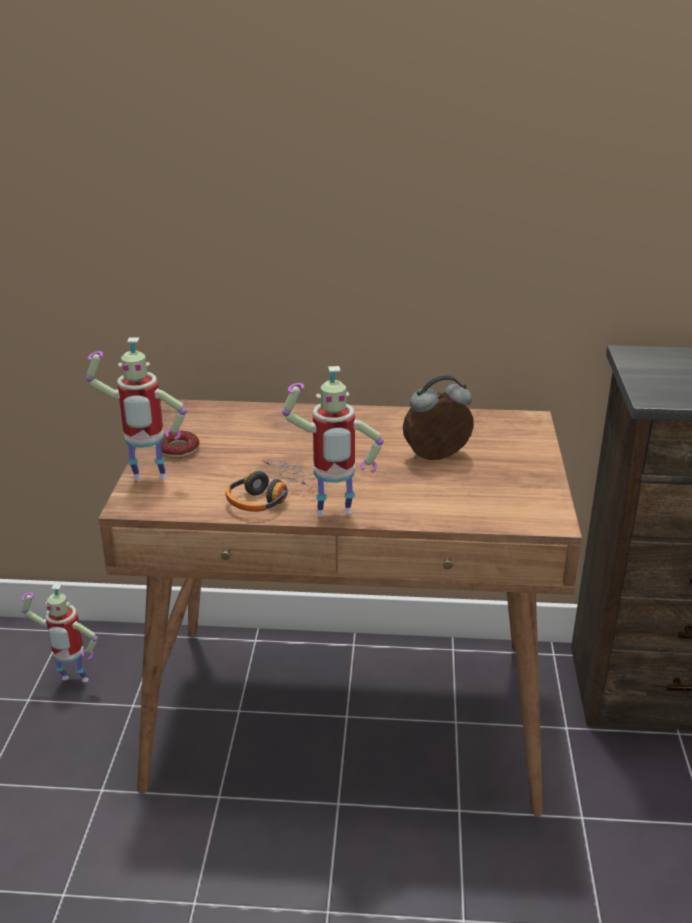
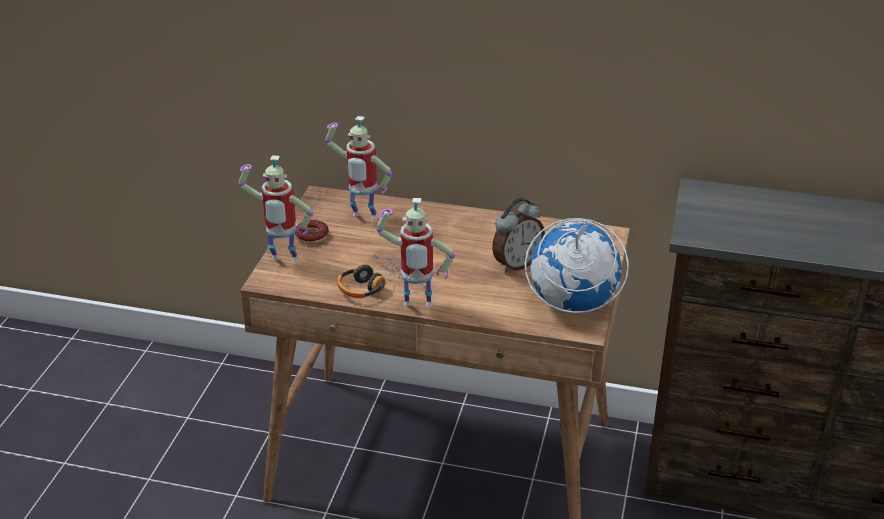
camera: 10 degrees right, 5 degrees up
(72, 682) = (224, 407): toy robot -> toy robot (363, 218)
(437, 458) = (516, 264): alarm clock -> alarm clock turned 150 degrees clockwise
(522, 496) = (571, 305): none -> globe

